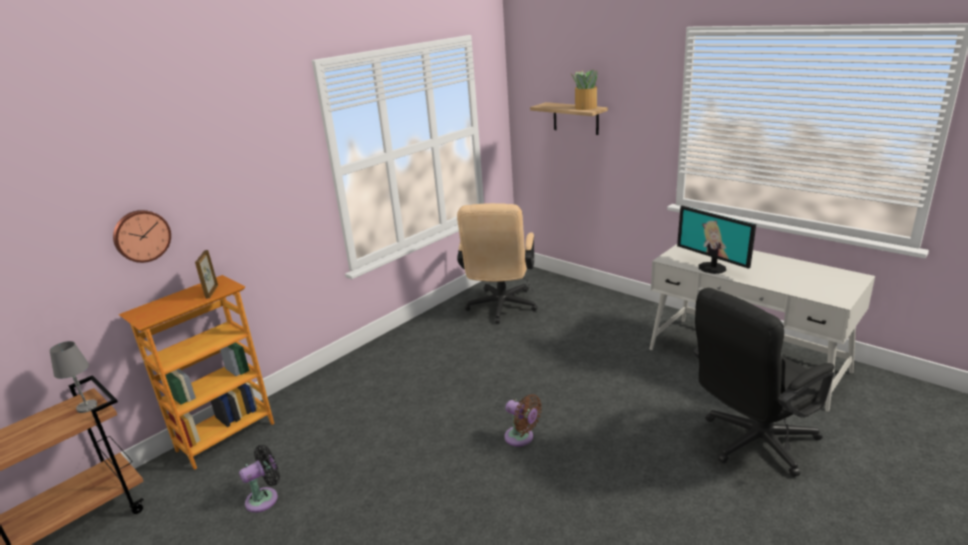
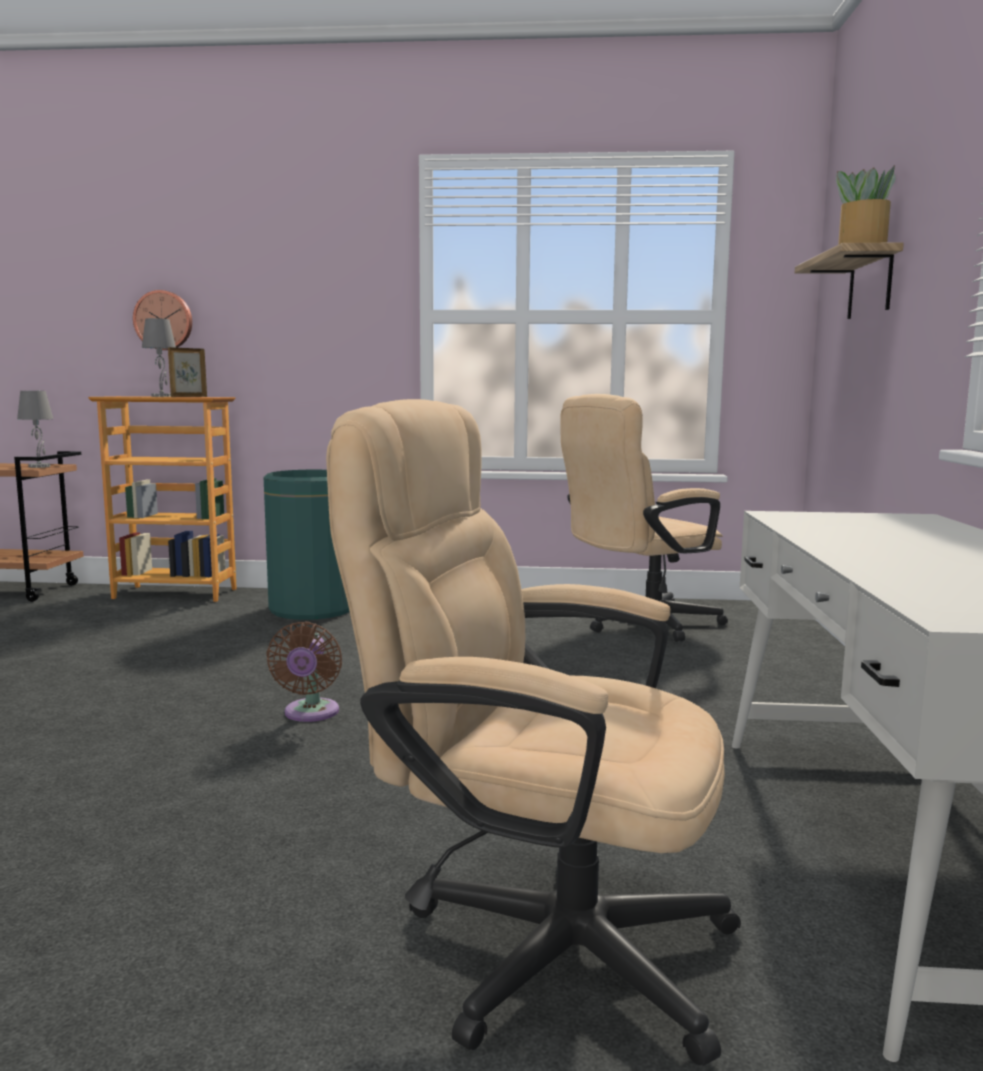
camera: 50 degrees right, 15 degrees down
(176, 299) = (161, 396): none -> grey table lamp
(265, 498) = (77, 631): black fan -> none
(345, 391) = (312, 609): none -> green trash can
(712, 267) = (824, 533): monitor -> none
(751, 444) = (538, 941): black office chair -> beige office chair

